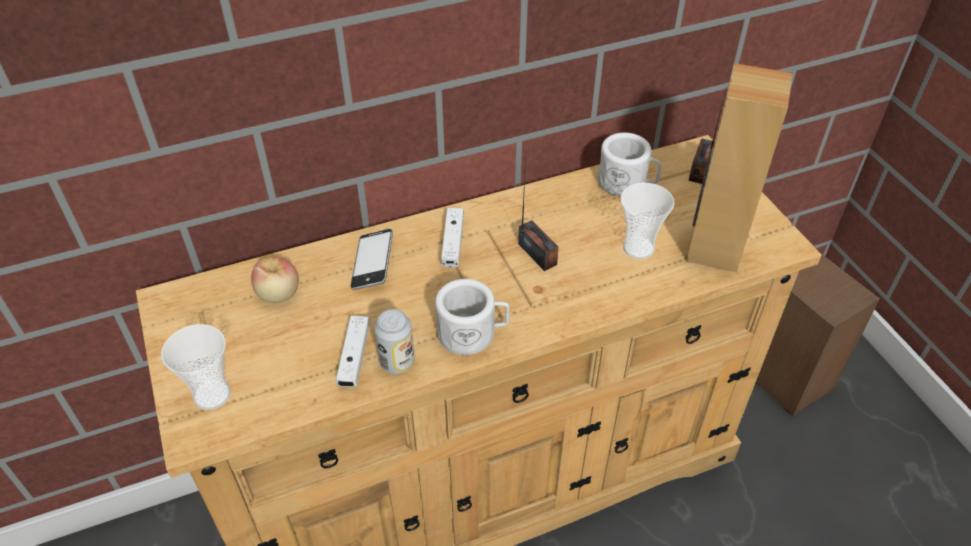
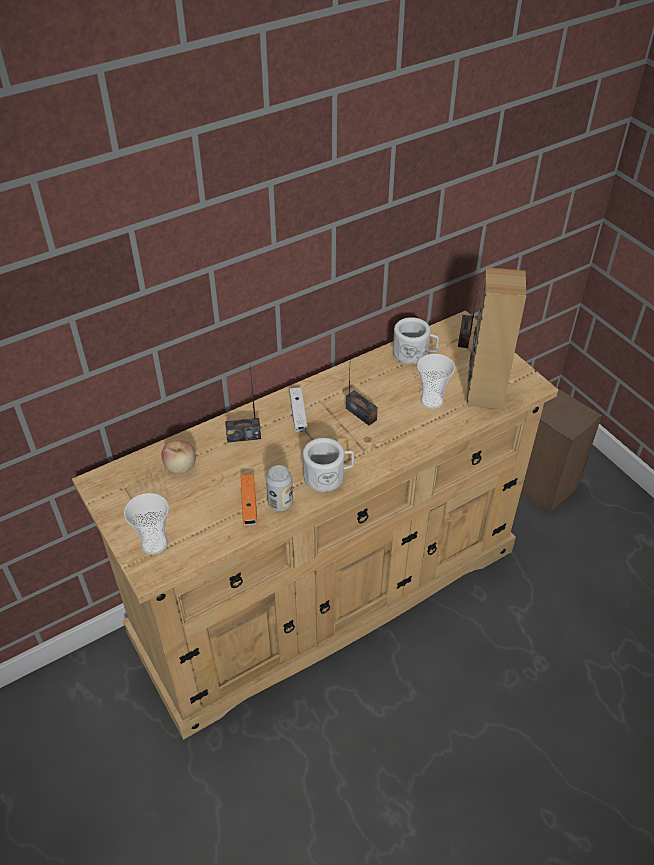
camera: 10 degrees left, 0 degrees up
(354, 357) = (249, 504): white game controller -> orange game controller
(372, 263) = (243, 436): phone -> radio

